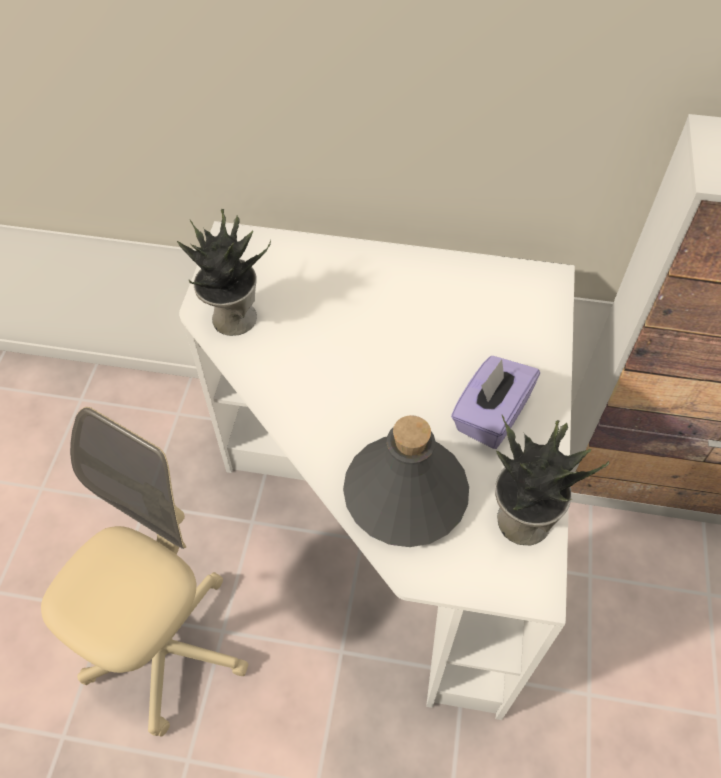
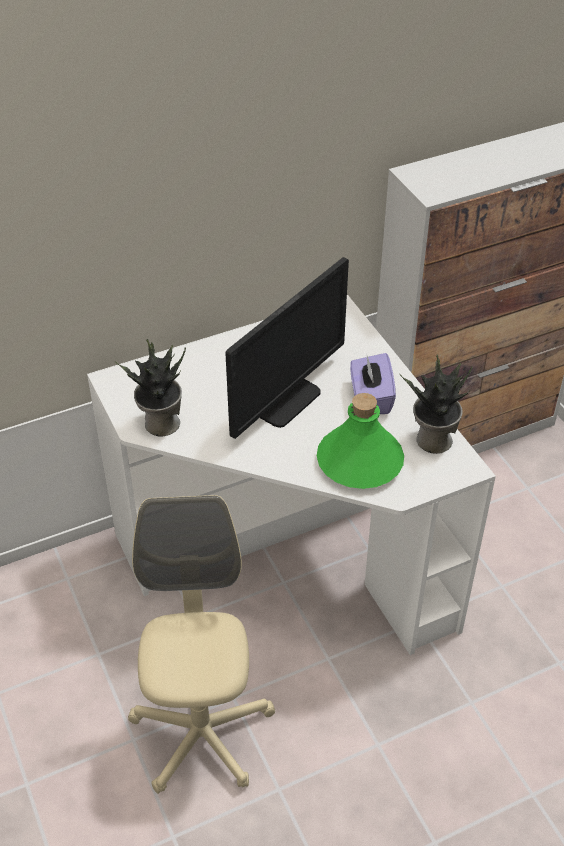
camera: 35 degrees left, 10 degrees down
(387, 361) = (284, 400): none -> monitor
(404, 494) = (359, 462): grey bottle -> green bottle

